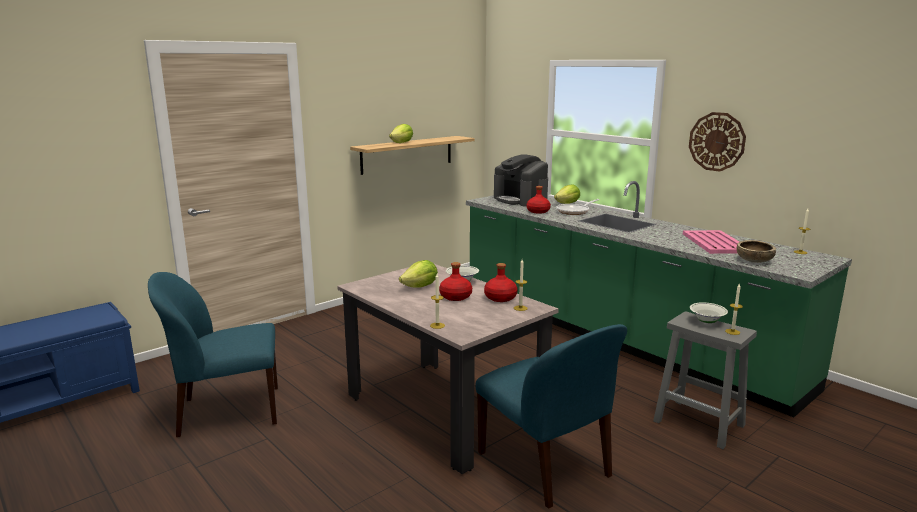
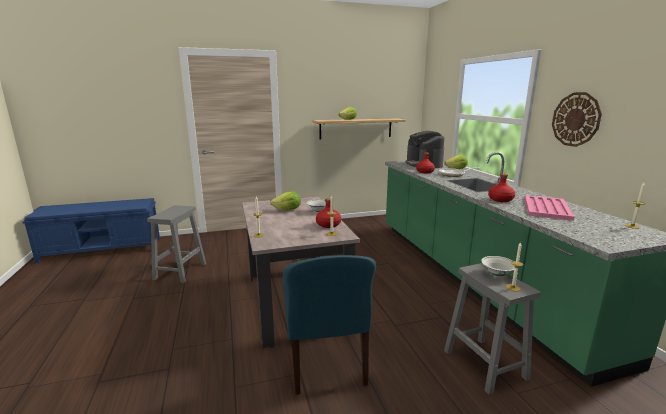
camera: 25 degrees right, 0 degrees up
(227, 411) = (180, 271): blue chair -> grey stool
(455, 296) = (300, 219): red bottle -> red bottle (500, 199)
(754, 261) = (567, 226): brown bowl -> none

